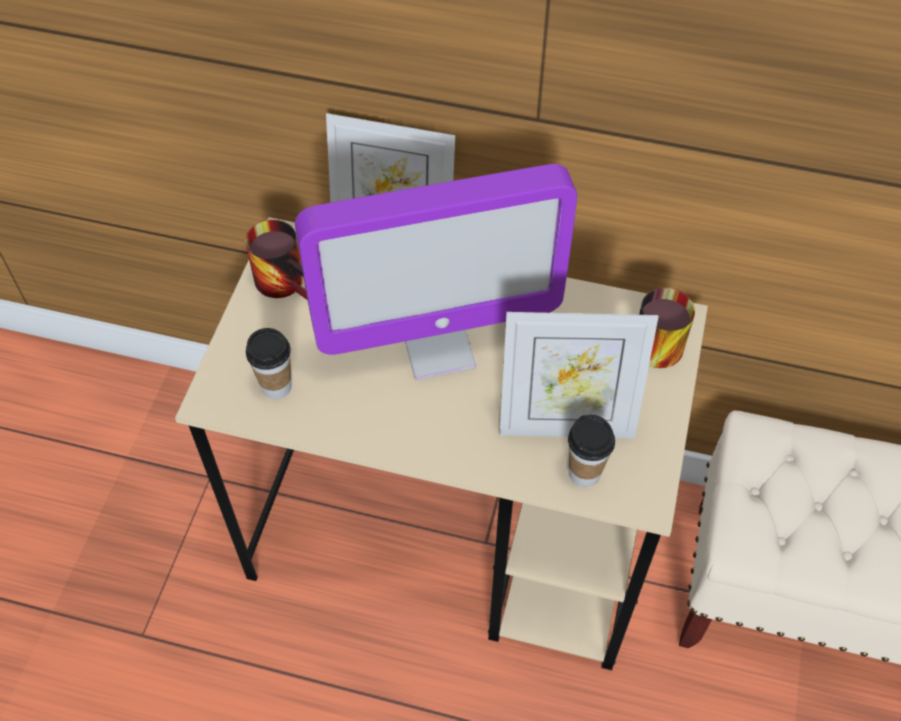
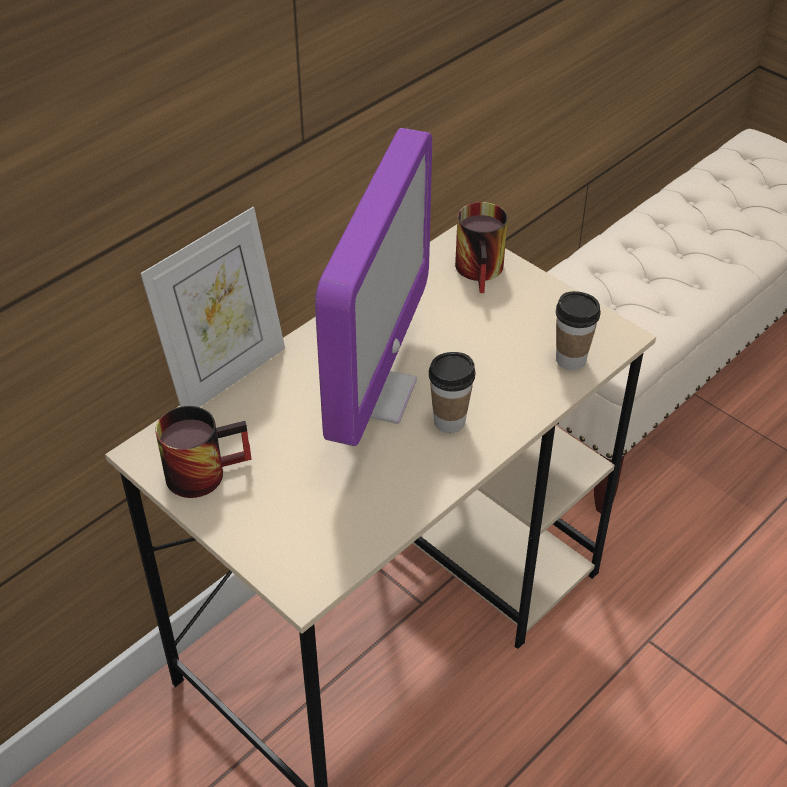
camera: 60 degrees left, 10 degrees down
(276, 386) = (327, 528): cup -> cup (449, 421)
(566, 424) = (515, 349): picture frame -> none

